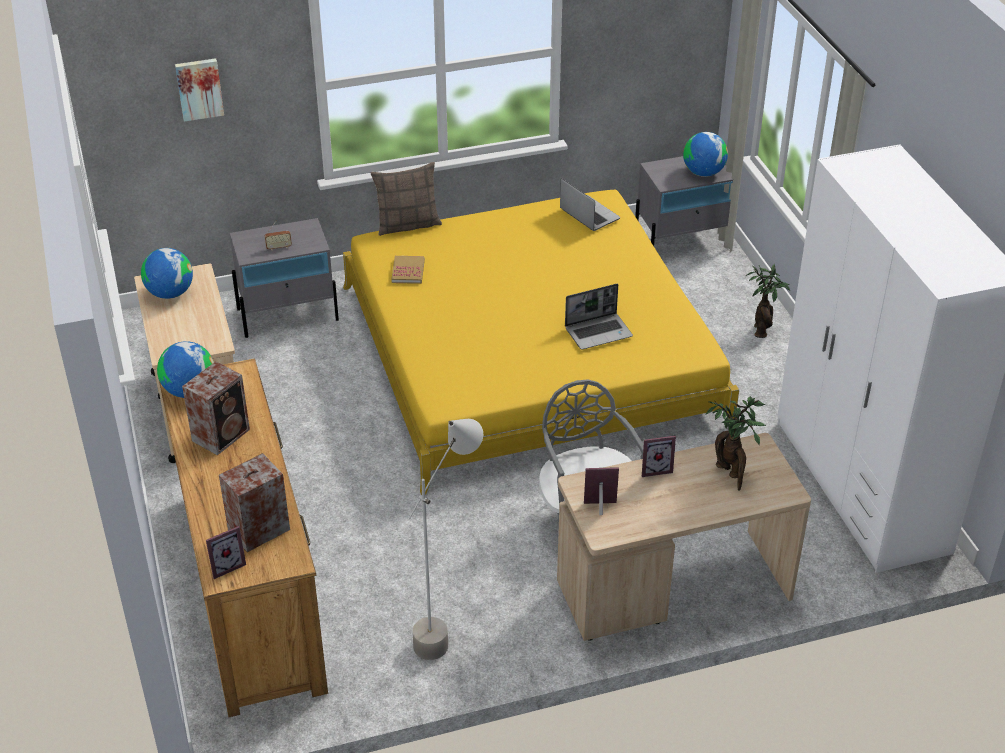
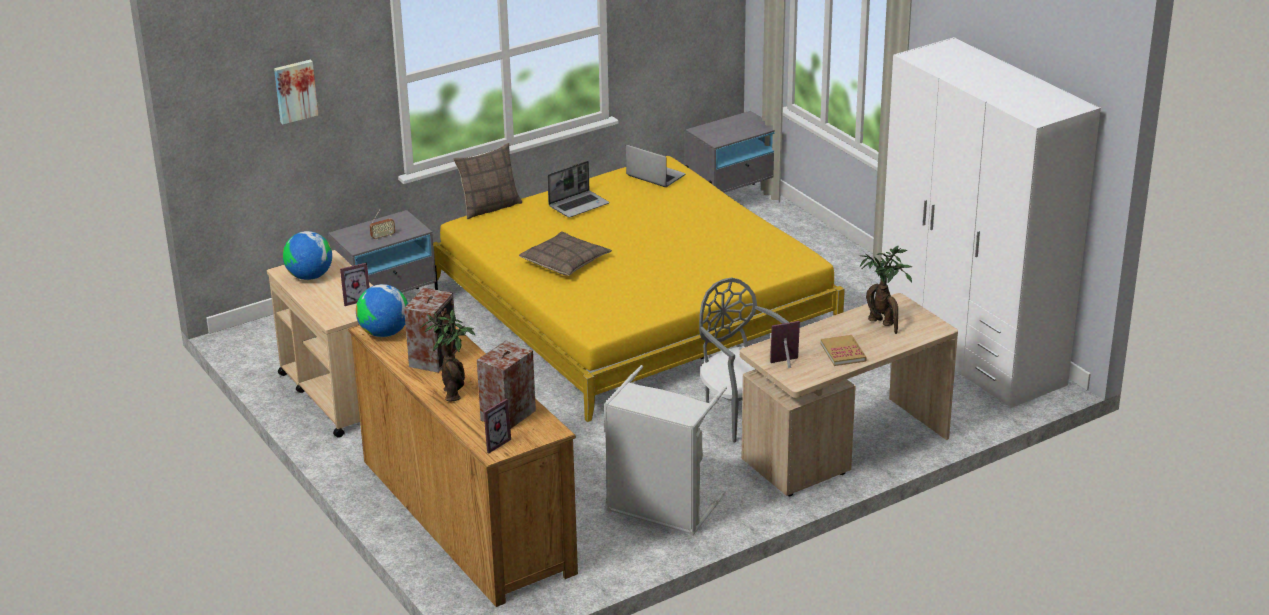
camera: 15 degrees left, 10 degrees down
(408, 271) = (510, 241): book -> book (843, 352)
(448, 627) = (661, 509): grey floor lamp -> grey laundry basket
(451, 308) = (565, 262): none -> pillow
(599, 332) = (708, 259): laptop -> laptop (579, 205)
(655, 468) = (818, 330): picture frame -> picture frame (355, 299)
(703, 173) = (746, 129): globe -> none
(762, 329) = (833, 255): potted plant -> potted plant (454, 392)

